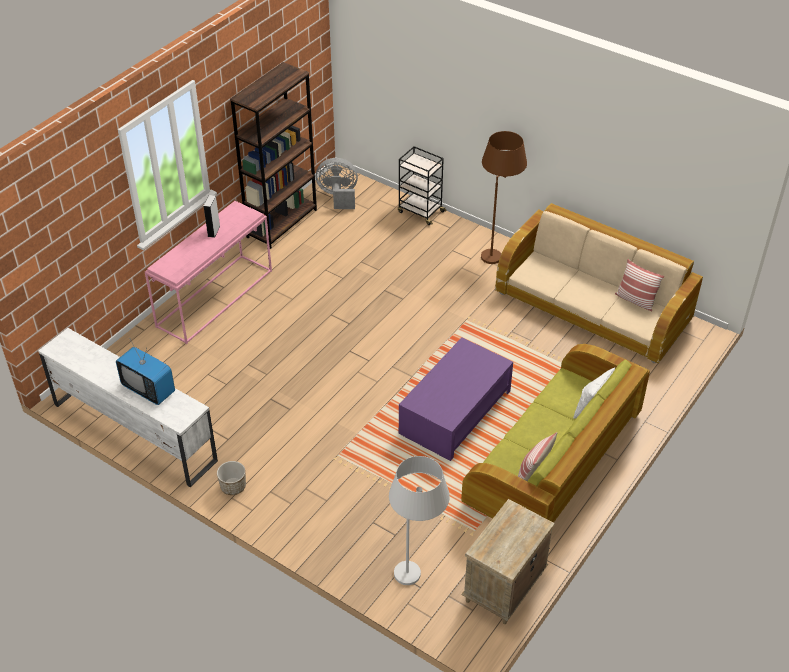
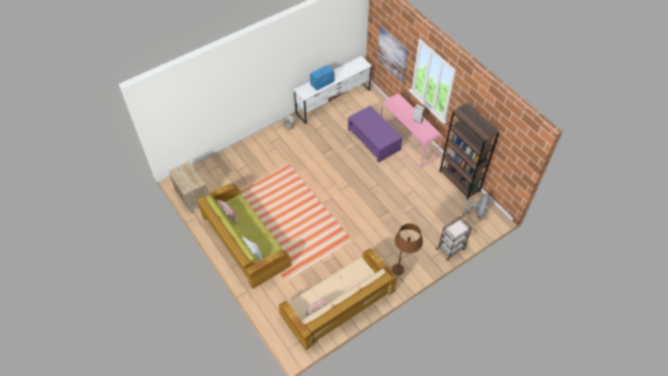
camera: 110 degrees right, 10 degrees up
(82, 247) = (392, 54): none -> picture
(417, 583) = (211, 170): white floor lamp -> none
(455, 412) = (292, 213): purple coffee table -> purple coffee table (373, 140)

